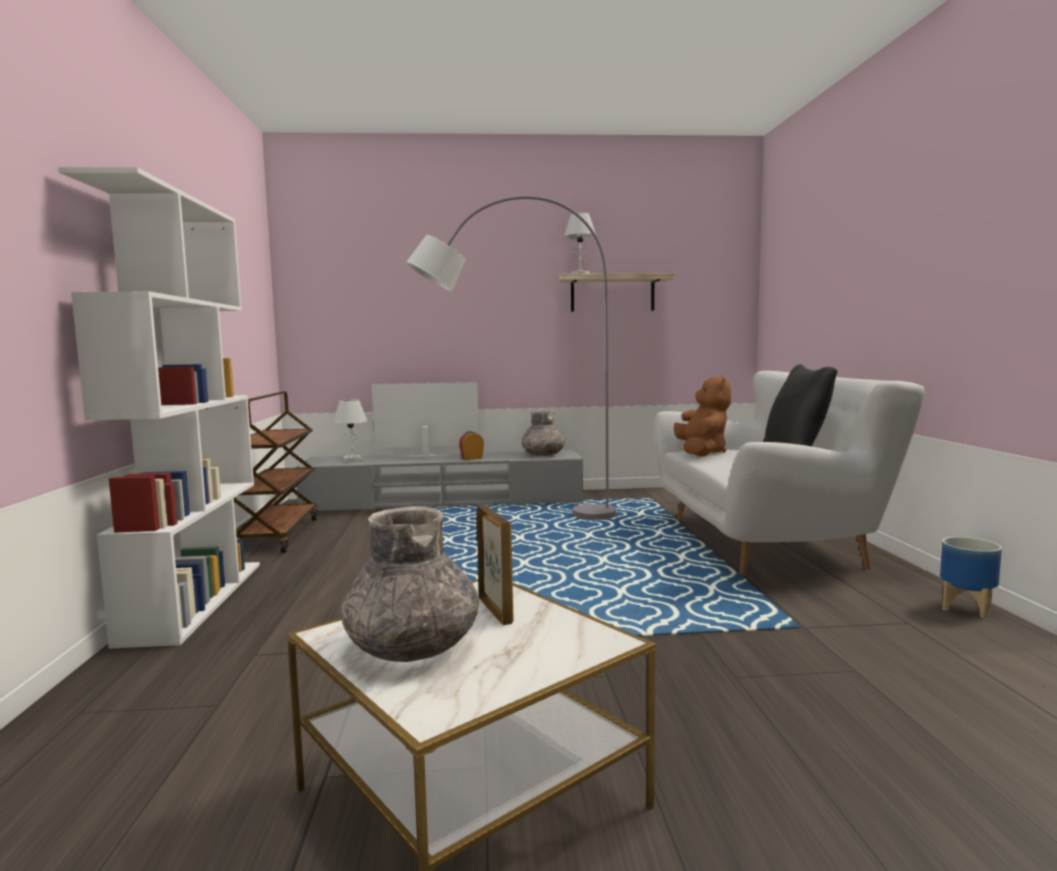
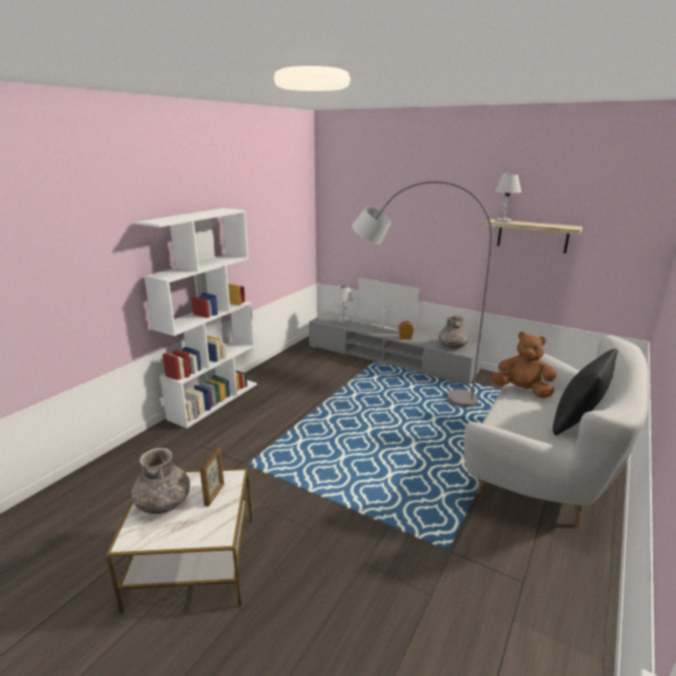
camera: 35 degrees right, 15 degrees up
(276, 535) = (284, 362): brown cart -> none
(701, 453) = (522, 390): brown plush toy -> brown plush toy turned 105 degrees counterclockwise
(967, 608) = (588, 594): planter -> none

